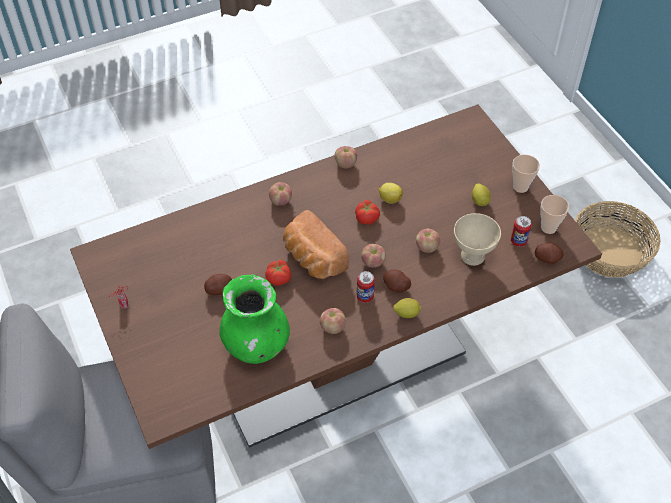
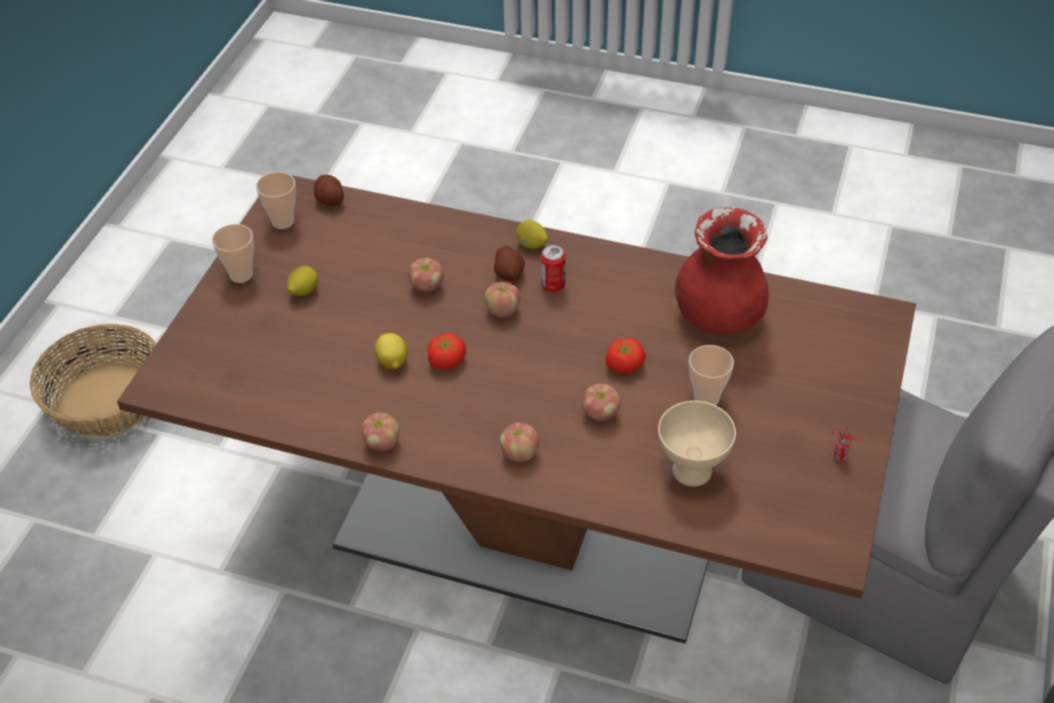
camera: 135 degrees left, 5 degrees down
(219, 289) = (706, 398): potato -> cup
(256, 344) = (718, 316): green vase -> red vase
(312, 259) = (562, 359): bread -> none
(332, 327) = (621, 281): apple -> apple (600, 414)
(473, 256) = (394, 248): beige bowl -> beige bowl (691, 470)
(518, 241) = (330, 230): can -> none

